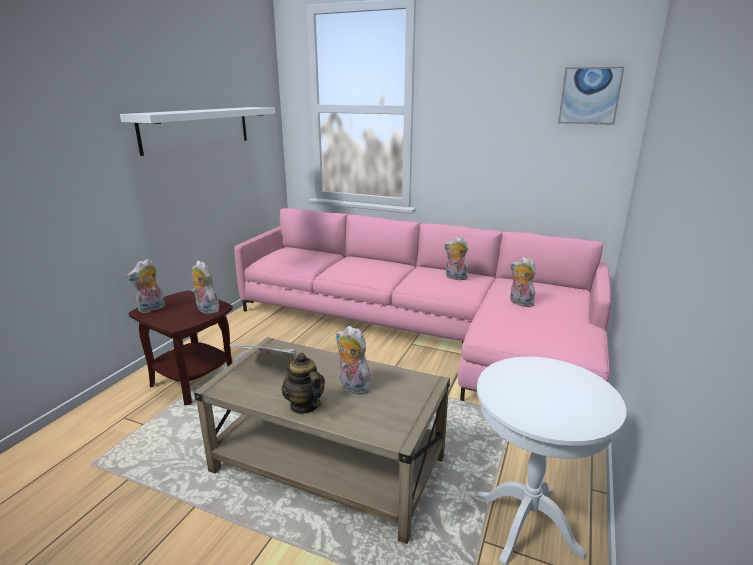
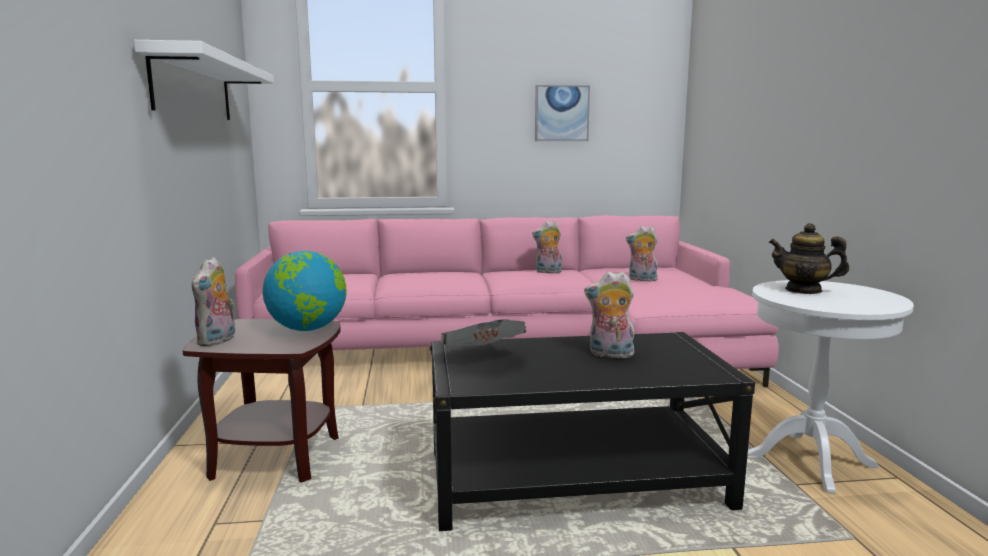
camera: 30 degrees left, 10 degrees down
(206, 310) = (308, 329): plush toy -> globe
(304, 405) = (590, 376): teapot -> teapot (803, 290)
(328, 464) = (575, 479): beige coffee table -> black coffee table
(590, 96) = (636, 72): picture -> picture (561, 113)

